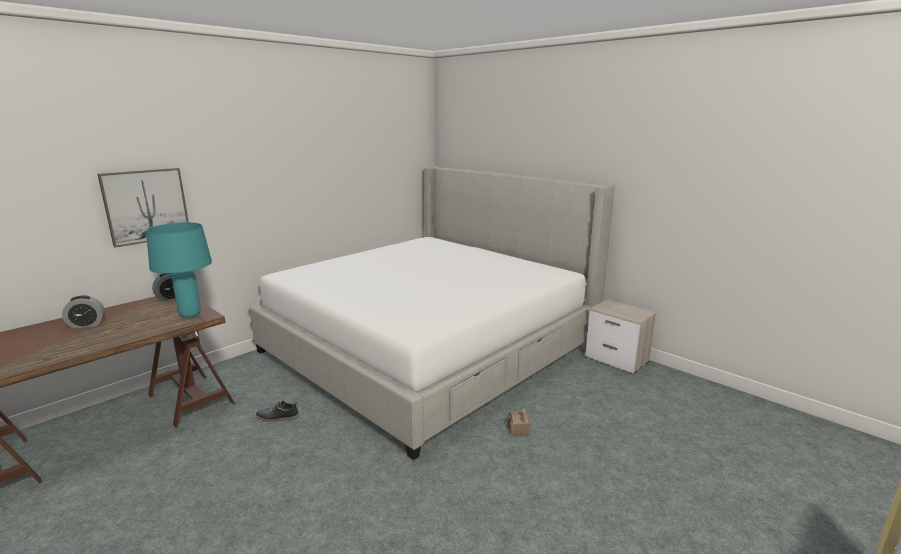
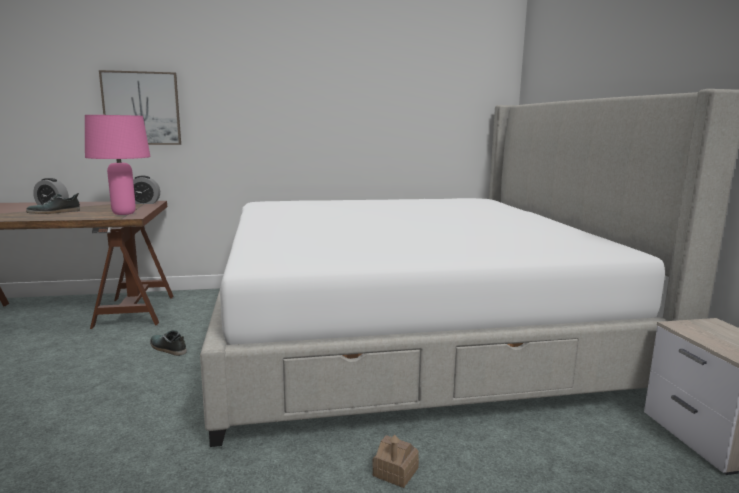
camera: 35 degrees right, 5 degrees down
(111, 330) = (54, 212): none -> shoe
(190, 314) = (124, 213): turquoise table lamp -> pink table lamp

